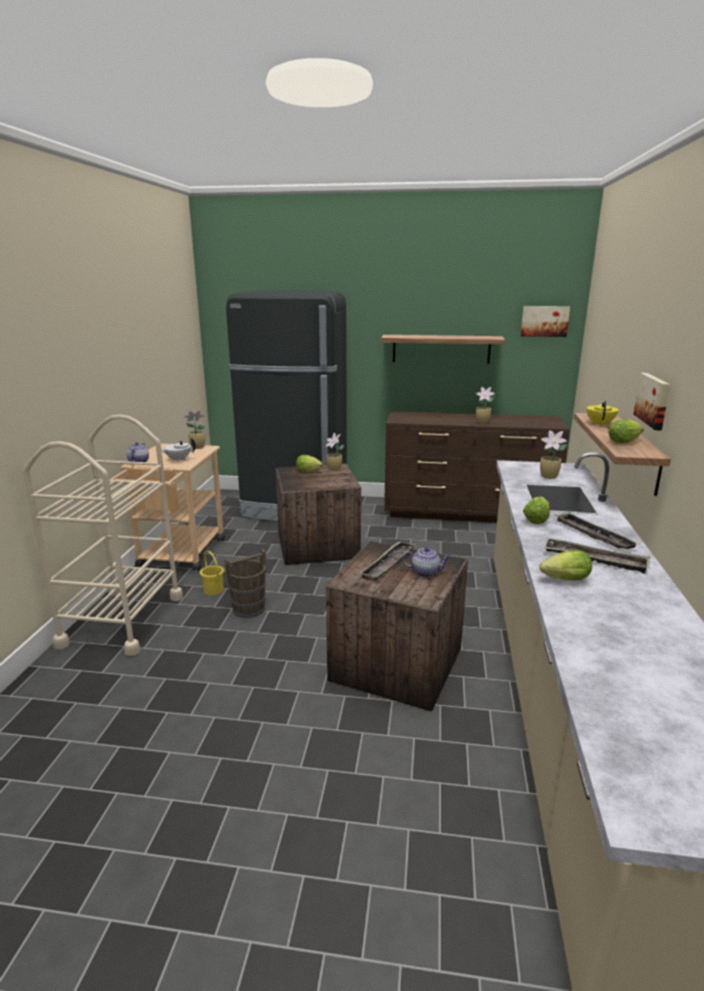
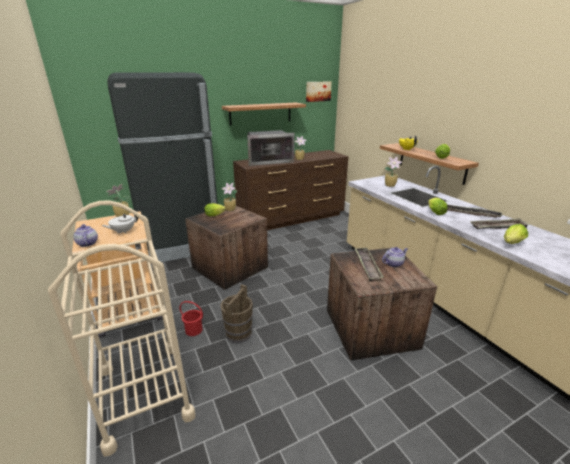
camera: 35 degrees left, 5 degrees up
(213, 590) = (193, 330): yellow bucket -> red bucket
(435, 417) = (268, 161): none -> microwave
(654, 400) = (449, 131): picture -> none

